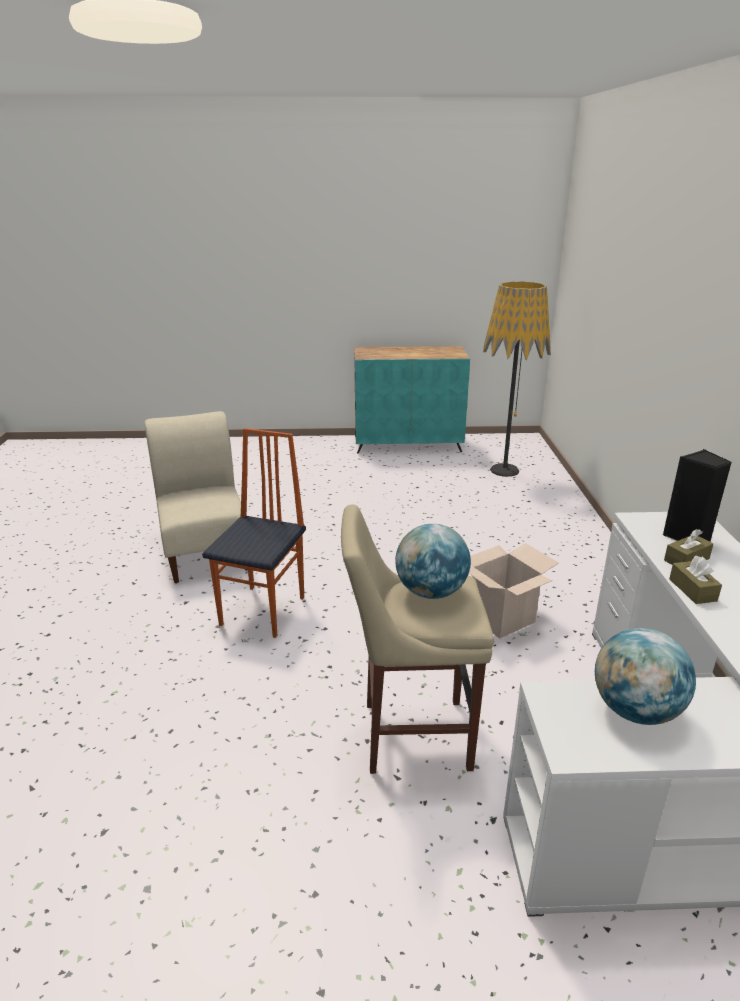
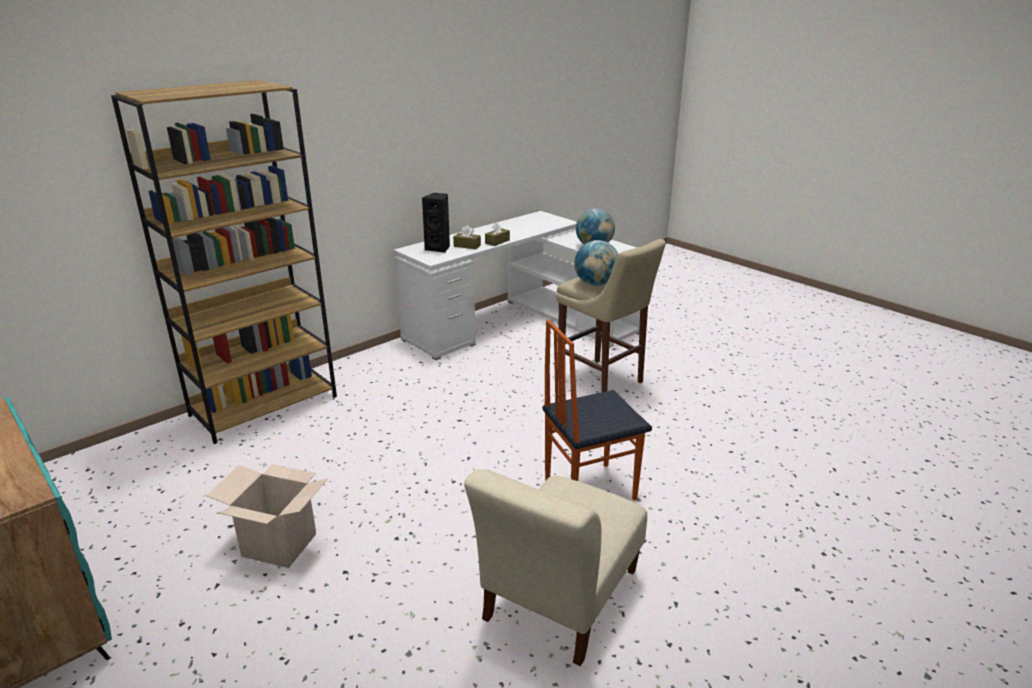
camera: 130 degrees left, 0 degrees up
(502, 618) = (457, 390): cardboard box -> cardboard box (279, 545)
(504, 470) = (125, 481): floor lamp -> none
(568, 524) = (265, 405): none -> brown bookcase

